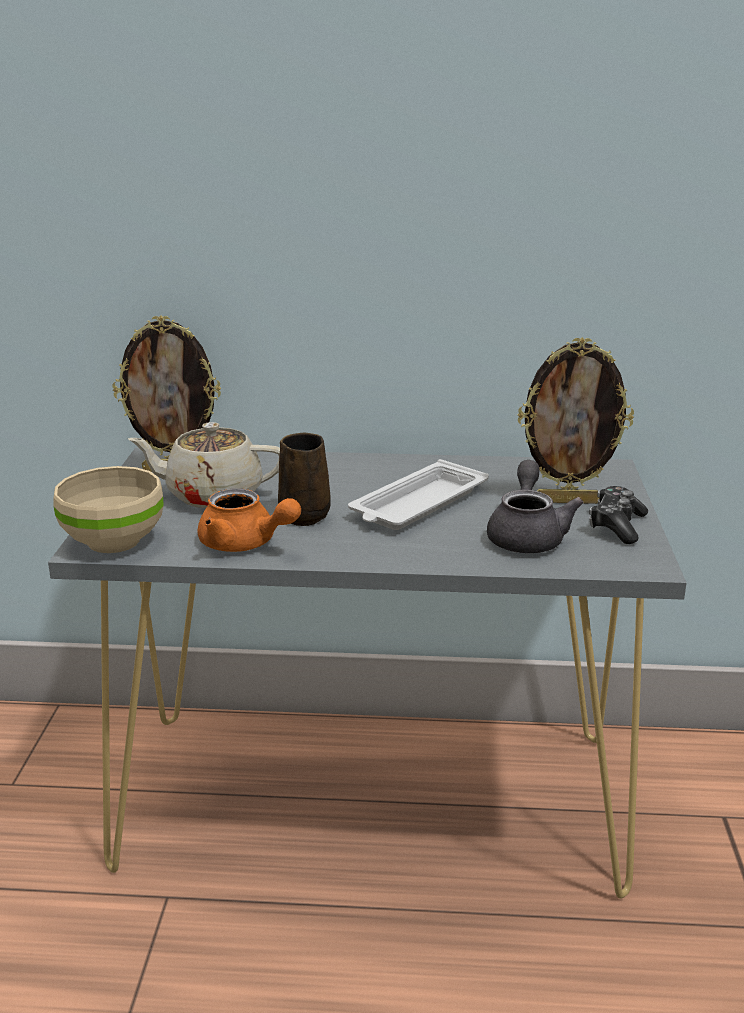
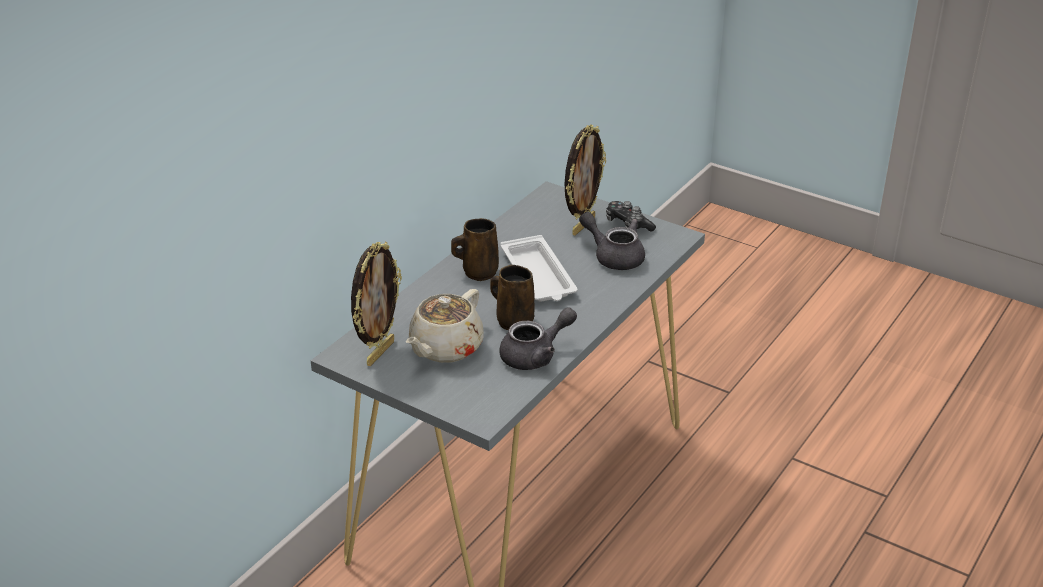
camera: 60 degrees left, 10 degrees up
(112, 542) = (484, 407): beige bowl -> none
(245, 544) = (536, 355): orange teapot -> grey teapot
(382, 474) = (478, 272): none -> brown mug

